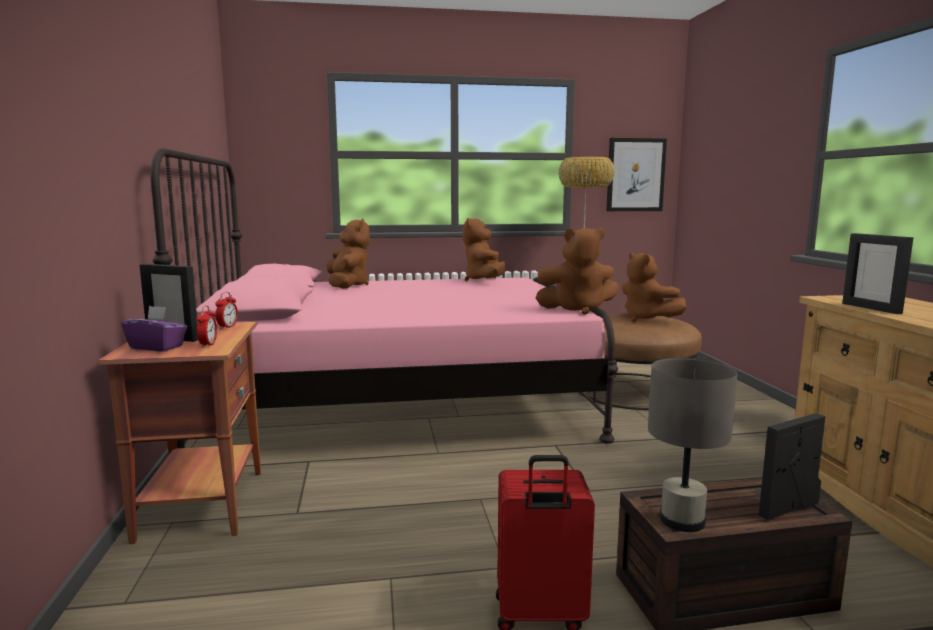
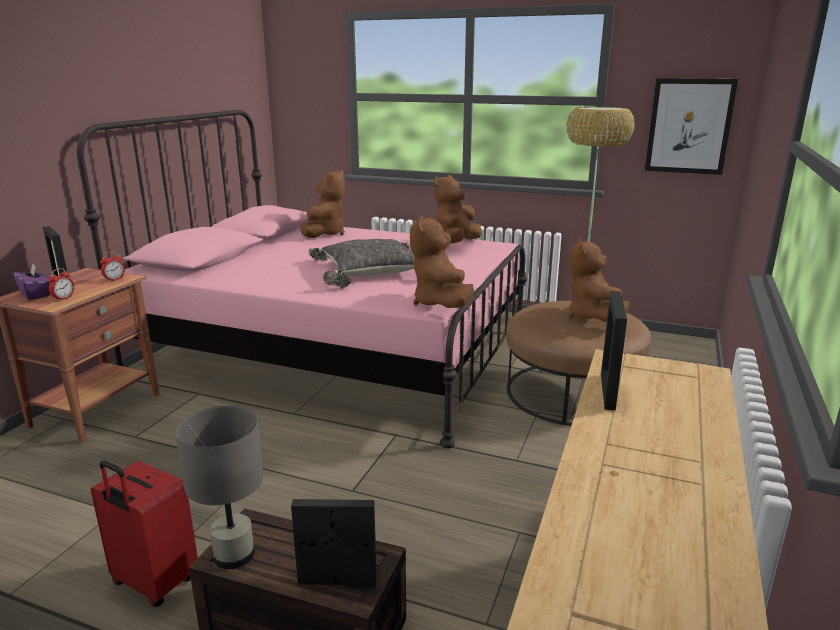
camera: 30 degrees right, 10 degrees up
(462, 300) = (371, 270): none -> pillow
(577, 309) = (441, 304): brown plush toy -> brown plush toy turned 60 degrees clockwise

